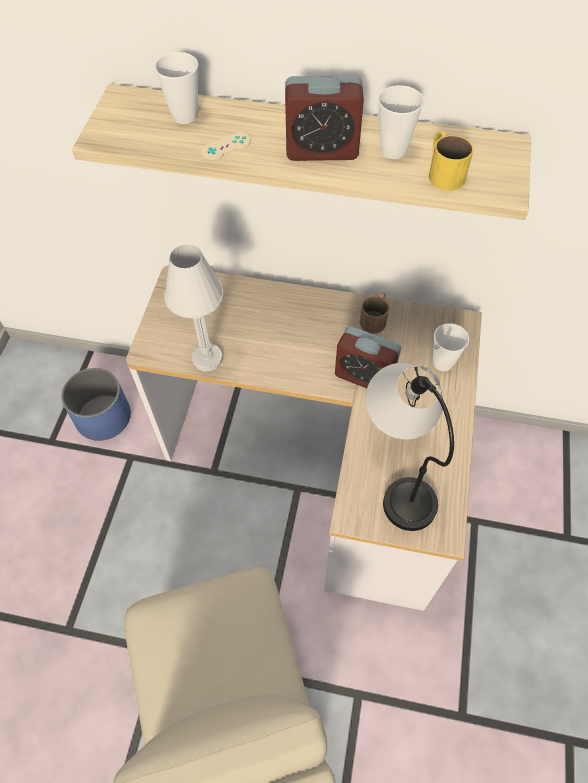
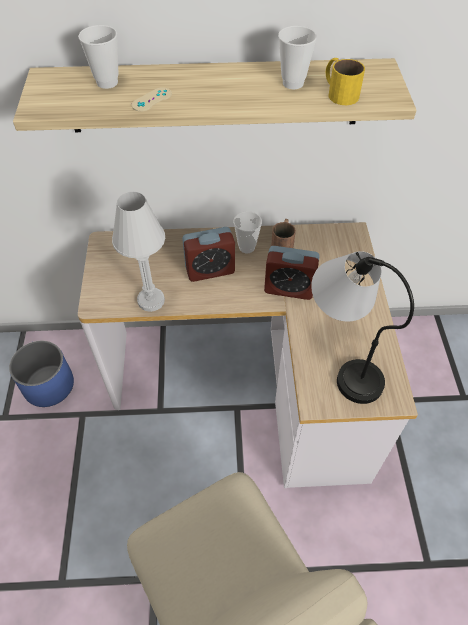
camera: 15 degrees left, 5 degrees down
(322, 150) = (234, 91): alarm clock -> alarm clock (210, 270)
(442, 363) = (348, 266): cup -> cup (247, 247)

